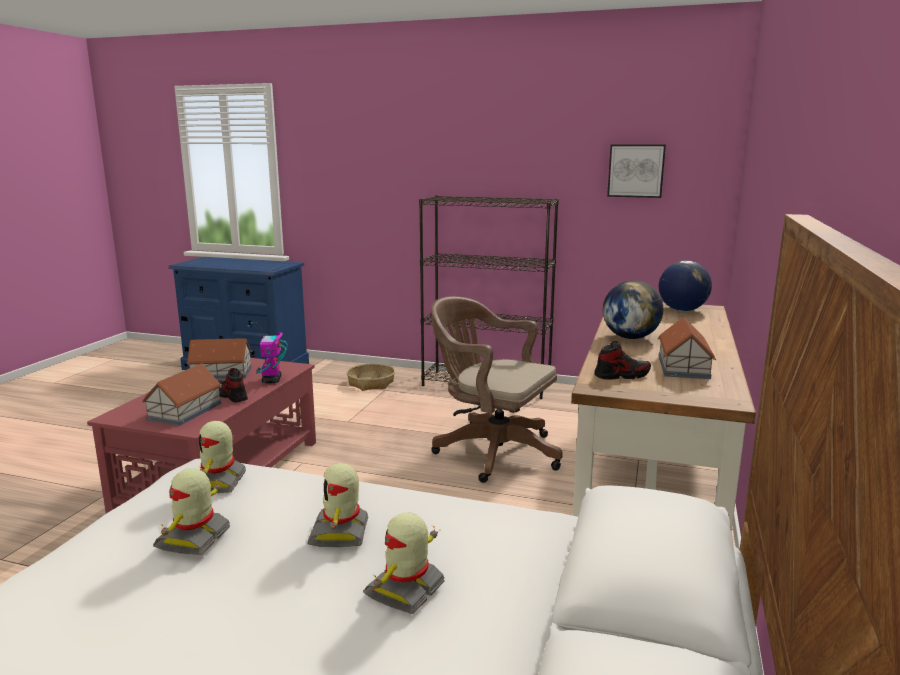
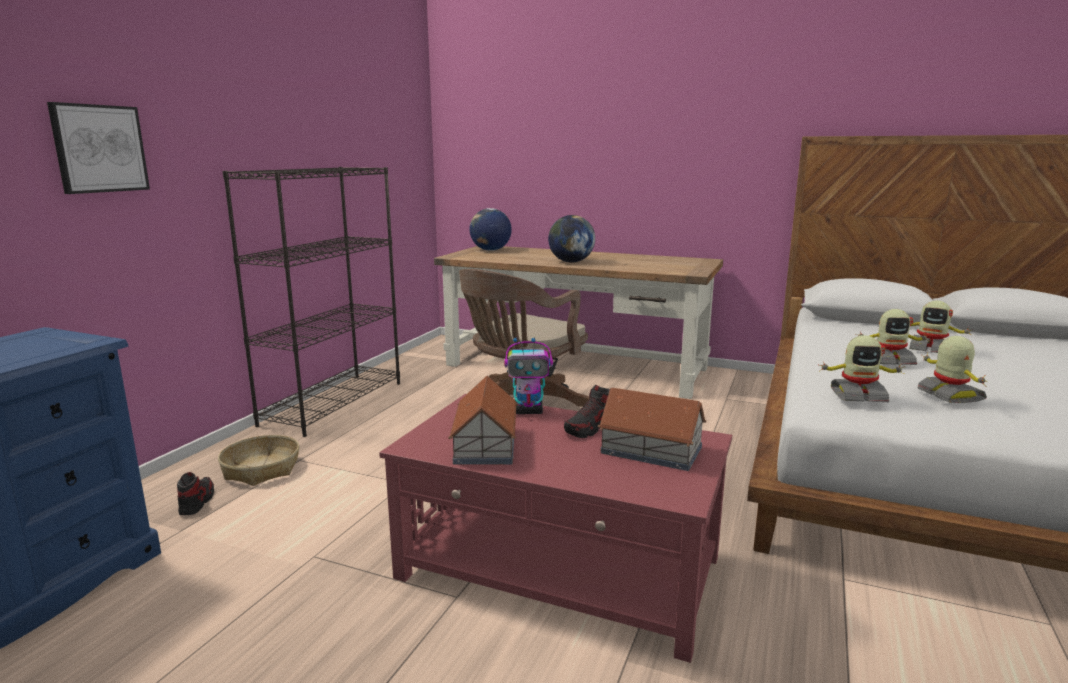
camera: 85 degrees left, 0 degrees up
(195, 539) = (949, 395): toy robot -> toy robot turned 120 degrees counterclockwise
(622, 375) = (667, 268): shoe -> shoe (197, 502)
(636, 170) = (384, 135): picture -> picture (99, 148)
(683, 366) = (643, 260): toy house -> none

